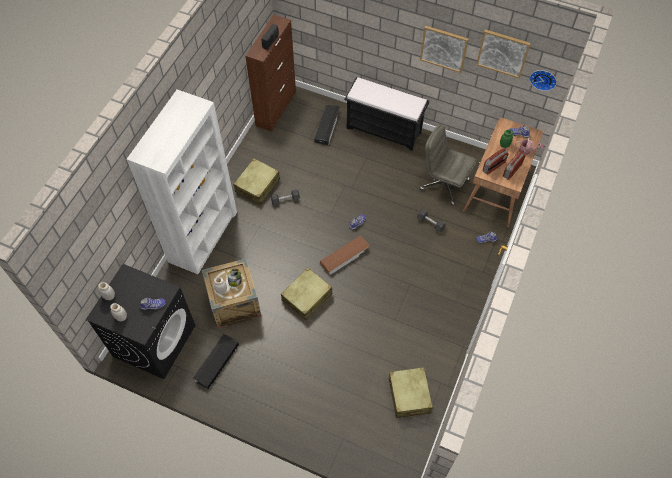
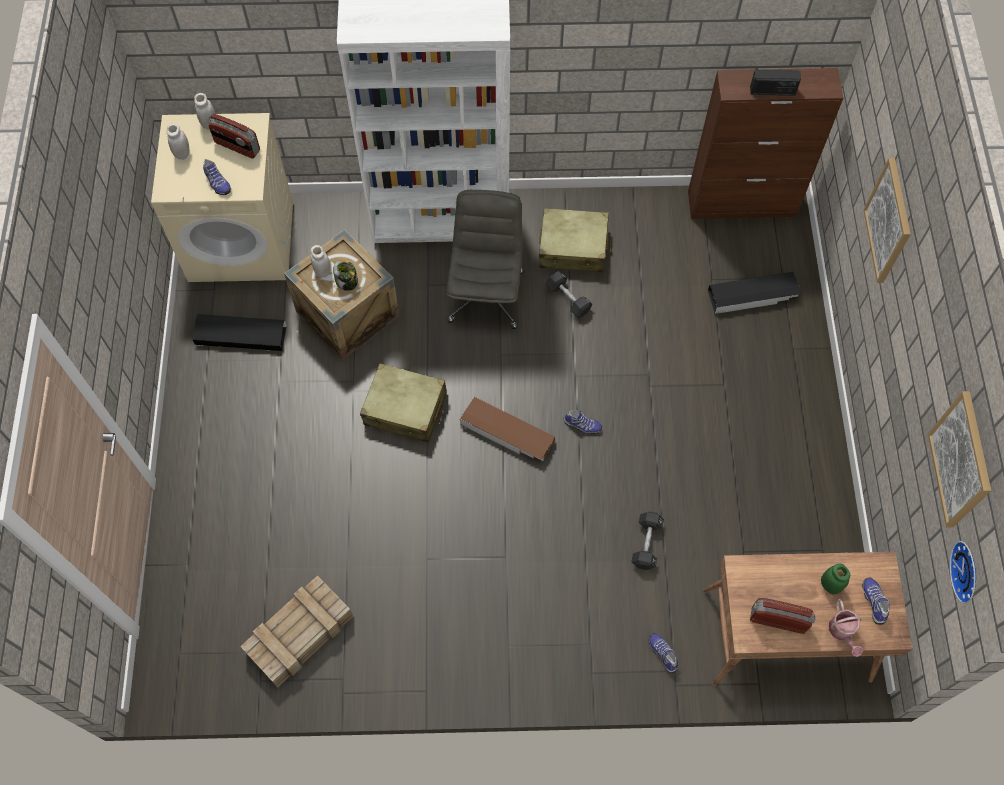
camera: 65 degrees right, 5 degrees up
(154, 340) = (242, 241): black washing machine -> beige washing machine
(384, 130) = (803, 388): black bench -> none
(409, 395) = (299, 636): beige suitcase -> crate
(444, 48) = (924, 358): picture -> picture (889, 221)
(444, 184) = (743, 534): grey office chair -> grey office chair (486, 295)
(494, 166) = (766, 583): radio -> radio (237, 146)

